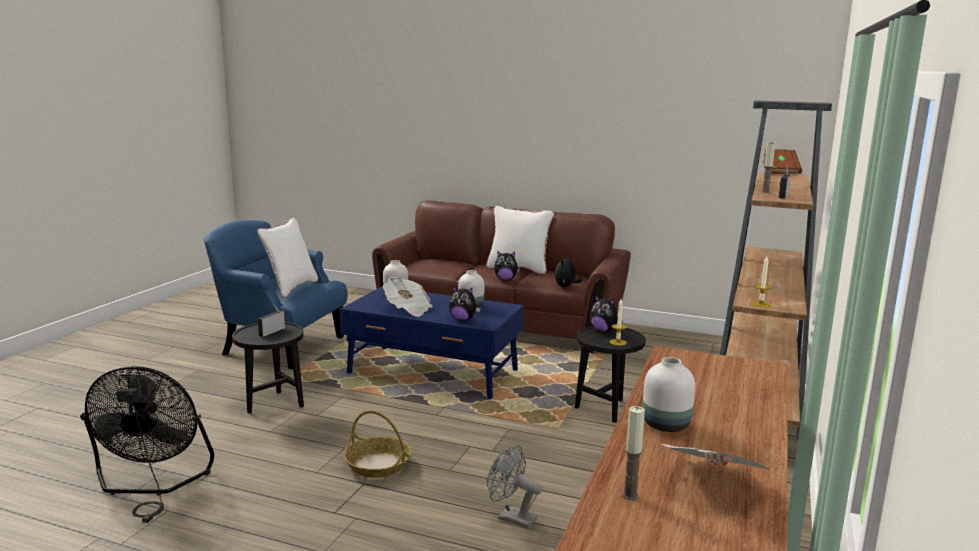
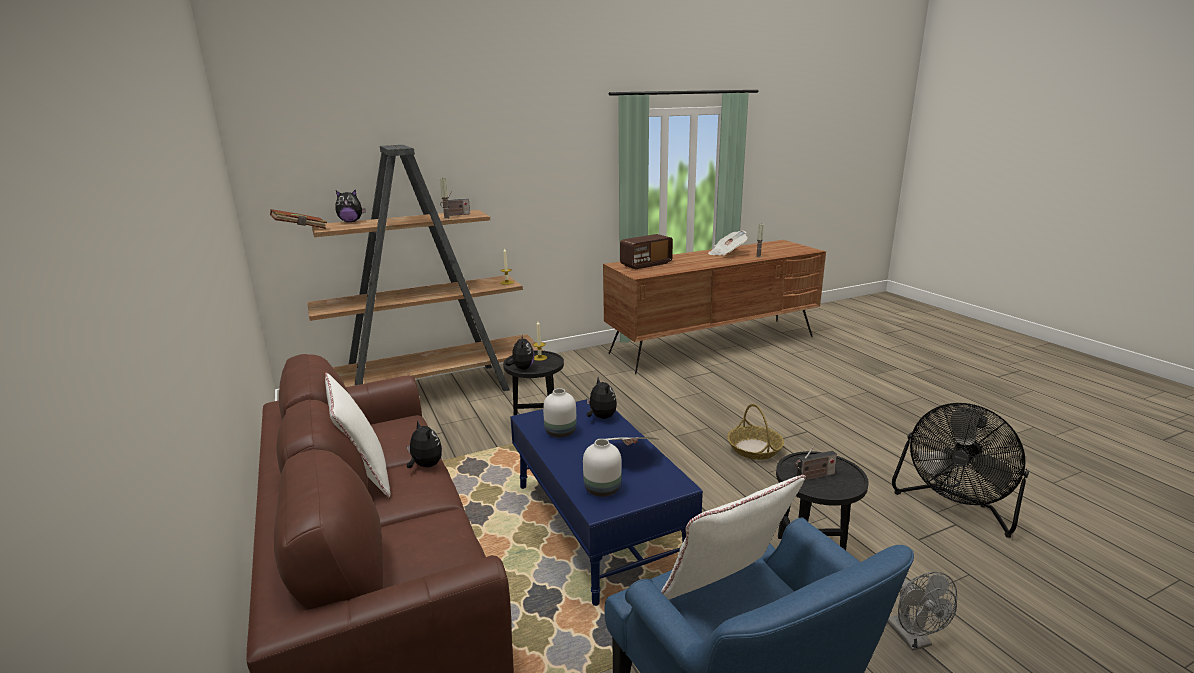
camera: 135 degrees left, 5 degrees up
(511, 518) = (708, 394): grey fan -> grey fan (913, 639)
(566, 286) = (410, 424): plush toy -> plush toy (351, 222)
(664, 424) = (708, 262): white vase -> none
(732, 382) = (646, 264): none -> radio

